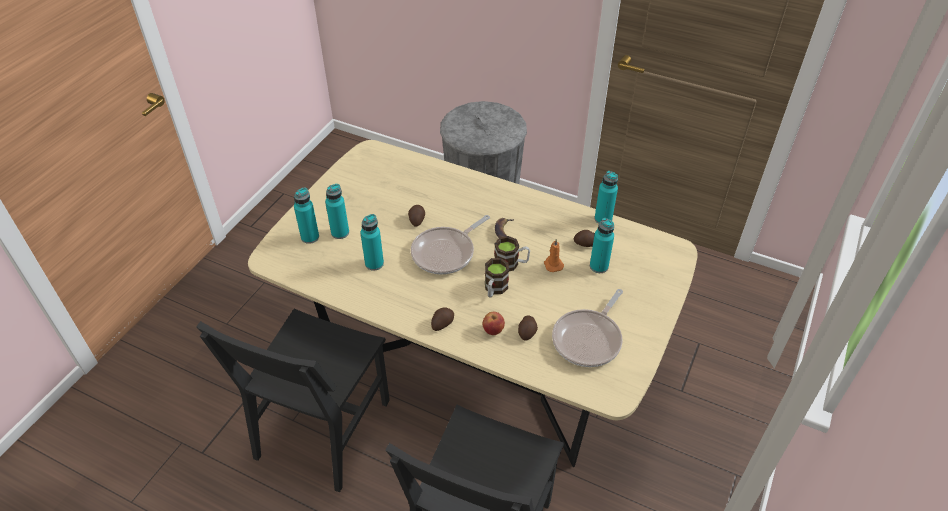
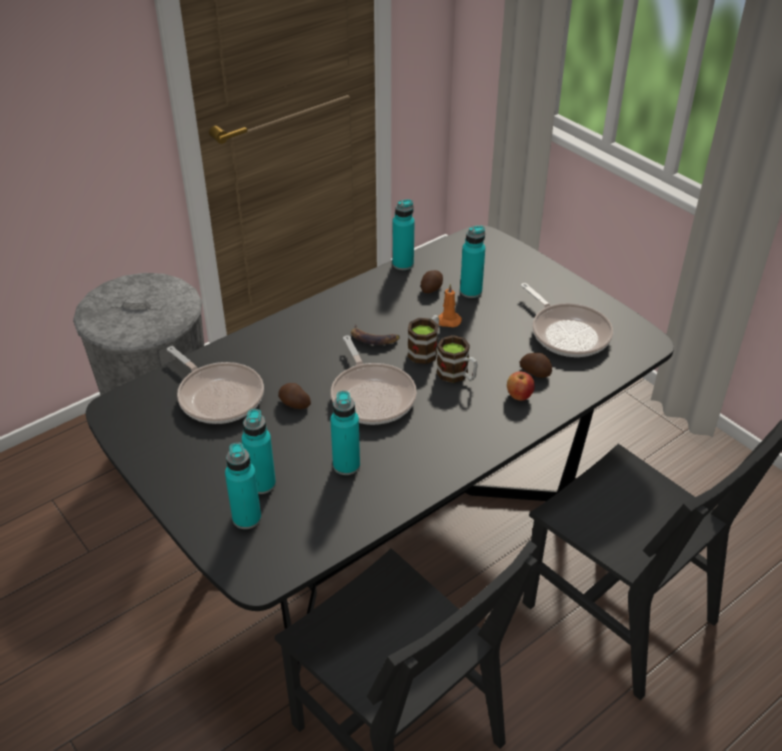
camera: 65 degrees left, 5 degrees down
(405, 185) = (218, 396): none -> frying pan
(442, 323) = (486, 433): potato -> none
(475, 366) = (391, 536): beige dining table -> black dining table

